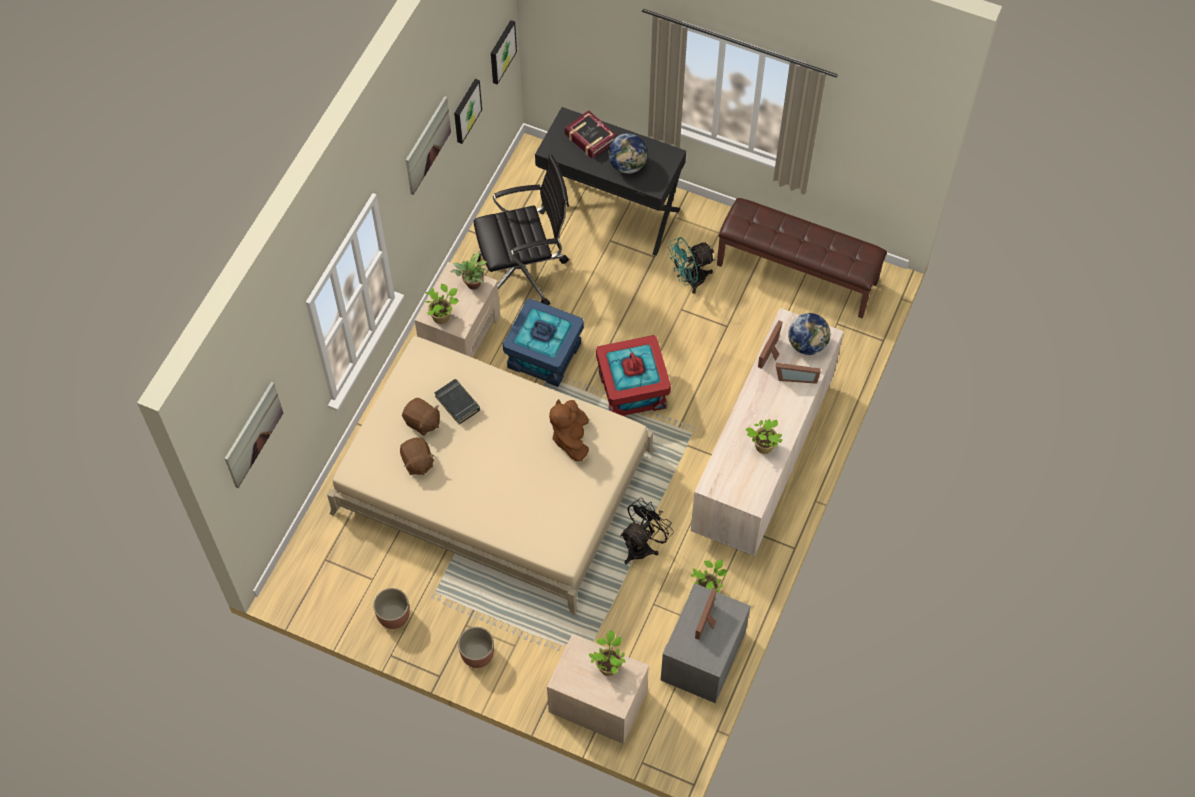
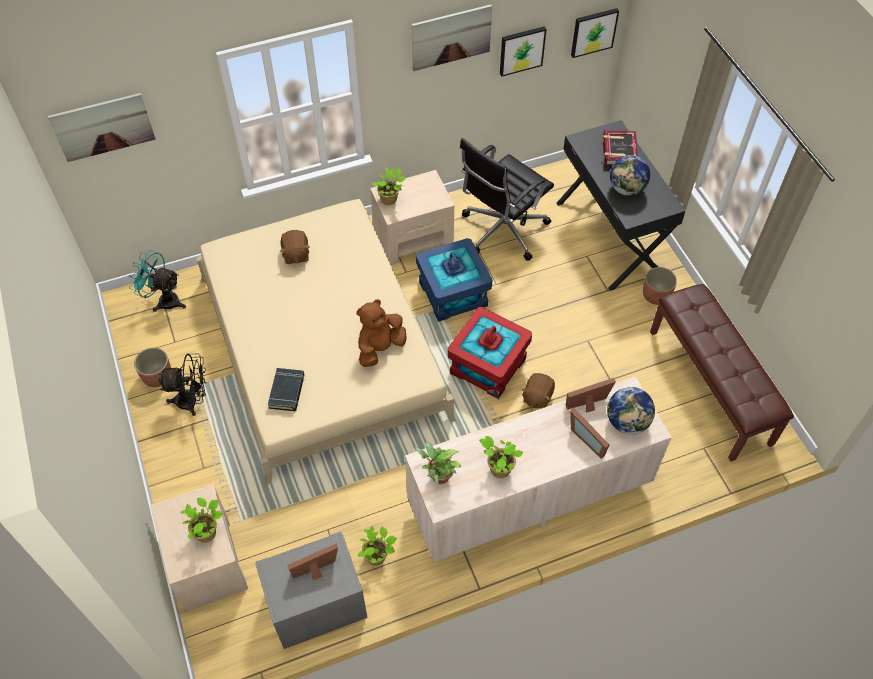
camera: 45 degrees right, 5 degrees down
(417, 462) = (261, 277): brown plush toy -> brown plush toy (537, 397)
(457, 403) = (332, 261): black book -> black book (287, 391)
(472, 285) = (433, 195): potted plant -> potted plant (438, 477)
(477, 655) = (174, 451): planter -> planter (656, 295)
(523, 272) = (502, 231): black office chair -> black office chair turned 105 degrees clockwise
(642, 545) = (369, 480): black fan -> black fan (193, 401)
(690, 280) = (617, 326): turquoise fan -> turquoise fan (164, 300)

